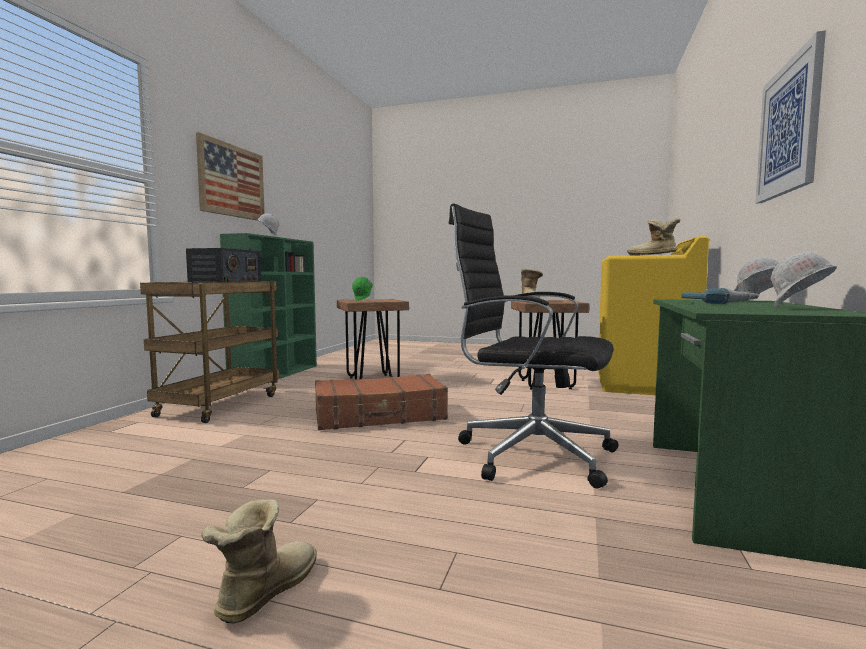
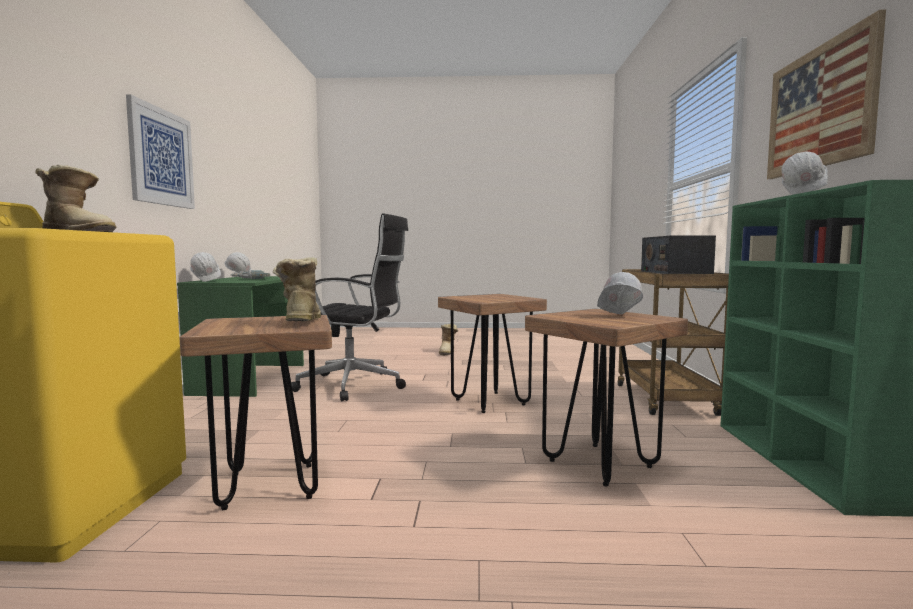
camera: 165 degrees right, 0 degrees up
(363, 300) = (618, 316): green hard hat -> white hard hat
(380, 416) = (490, 402): brown suitcase -> brown stool

